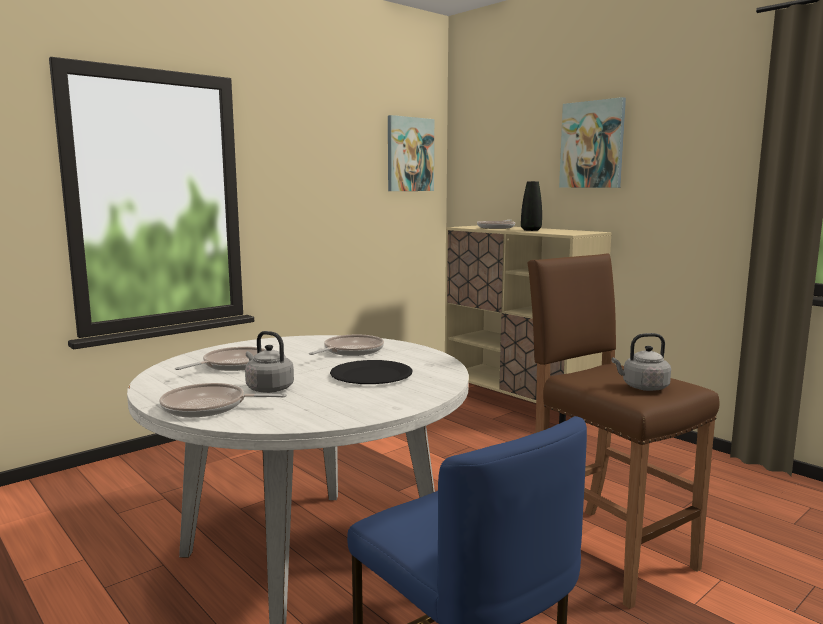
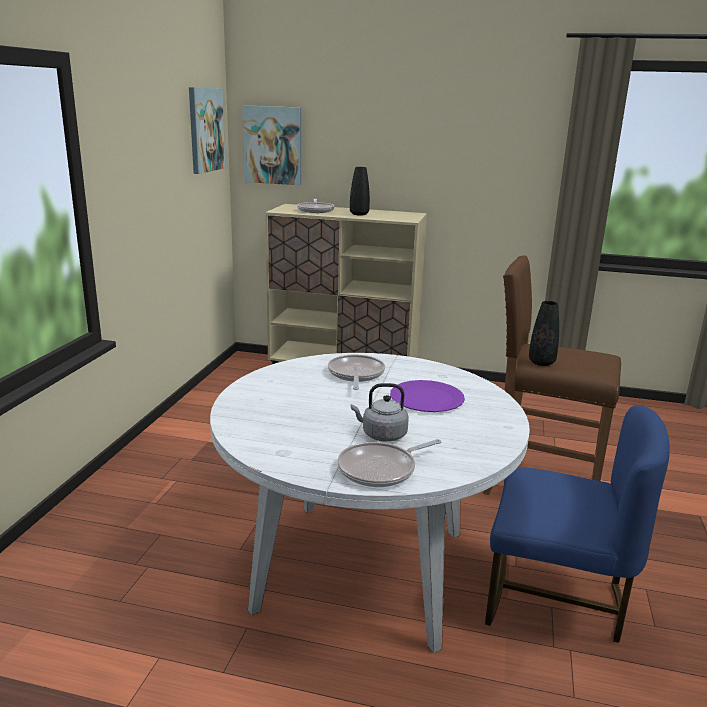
camera: 35 degrees left, 10 degrees up
(233, 365) = (293, 417): frying pan -> none
(371, 375) = (426, 398): black plate -> purple plate
(583, 378) = (541, 362): none -> black vase
(592, 144) = (406, 131): picture -> picture (273, 145)
(642, 387) = (586, 363): grey kettle -> none

